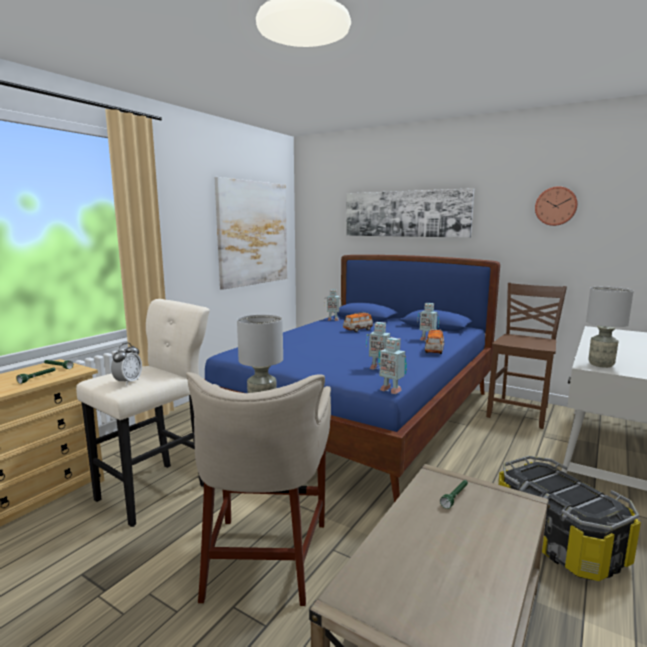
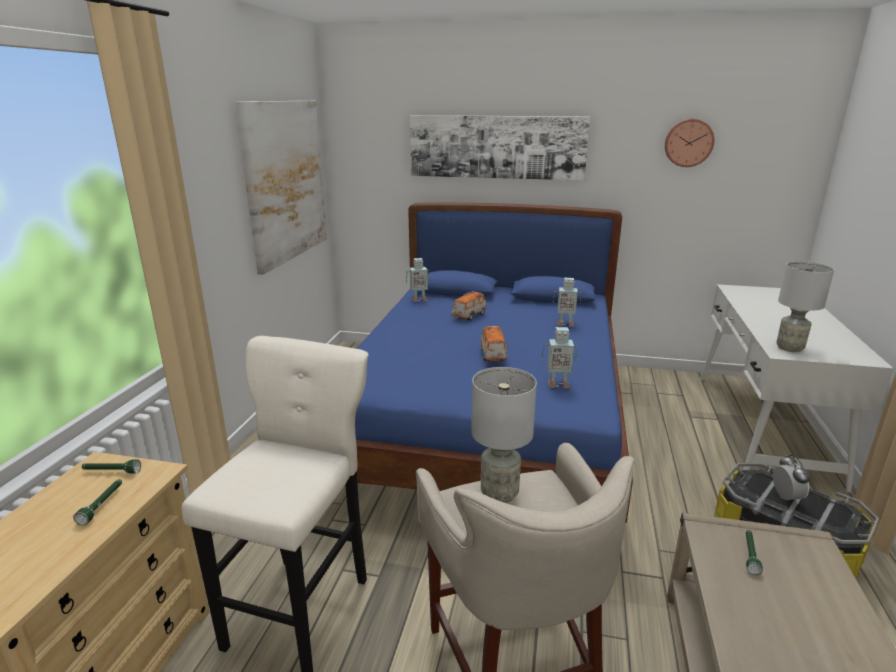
camera: 20 degrees left, 10 degrees up
(128, 382) = (274, 485): alarm clock -> alarm clock (786, 497)
(391, 390) = (604, 420): toy robot -> none
(434, 351) = (590, 342): toy car -> toy car (493, 355)
(520, 412) = (649, 387): brown chair -> none

